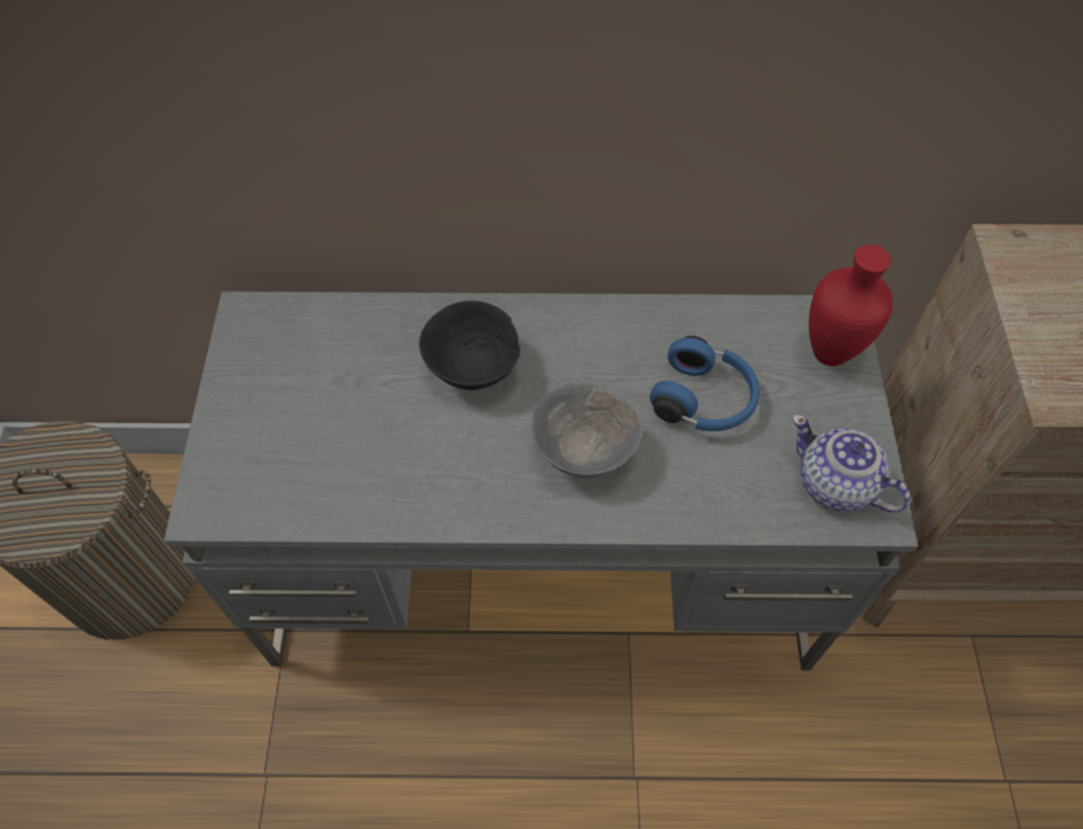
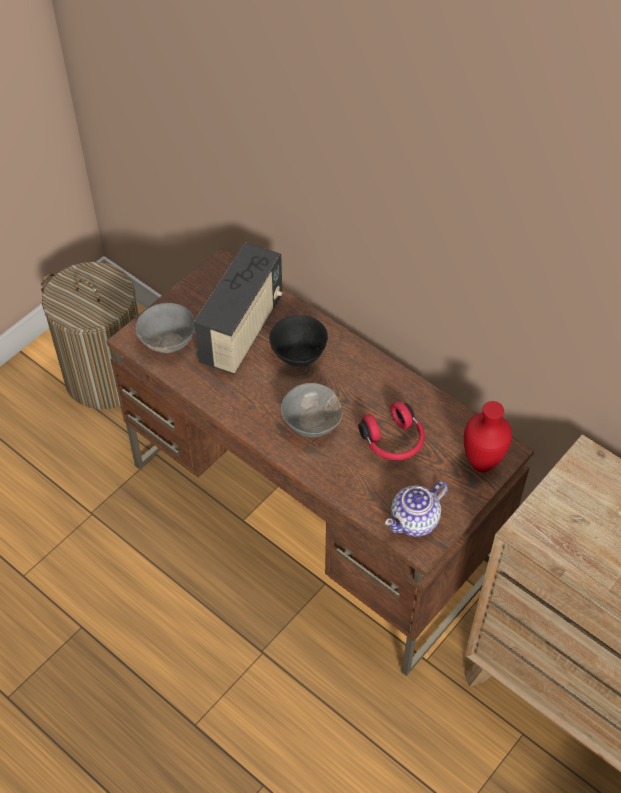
camera: 40 degrees right, 5 degrees down
(268, 478) = (168, 343): none -> grey bowl
(363, 387) = (242, 331): none -> radio
(544, 563) = (313, 516): grey desk -> brown desk
(704, 400) = (393, 441): blue headphones -> red headphones
(836, 485) = (415, 520): teapot -> teapot turned 120 degrees counterclockwise

